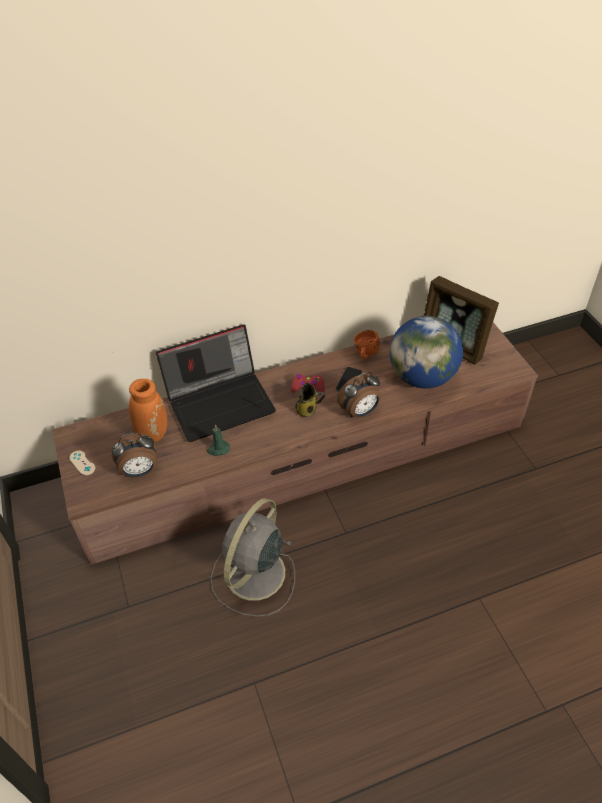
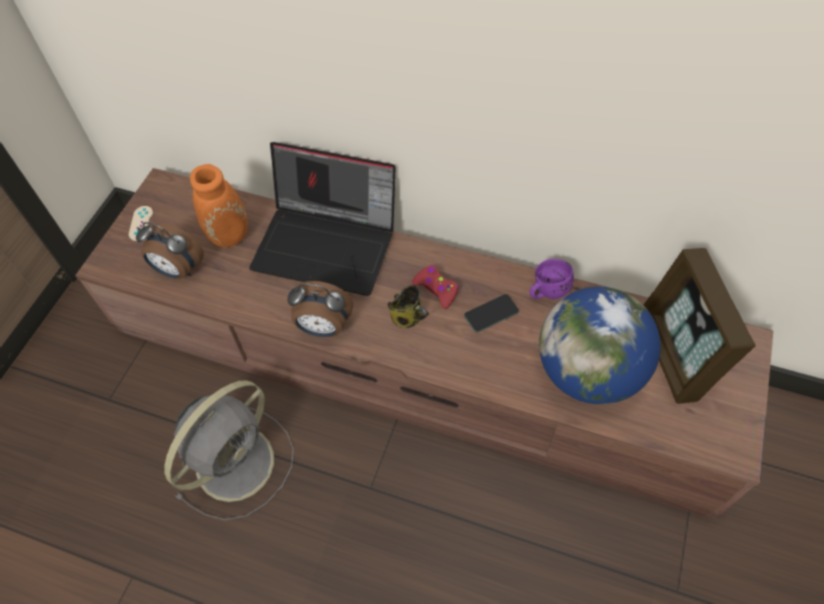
camera: 40 degrees right, 10 degrees up
(218, 449) = (271, 299): green candle -> none
(254, 575) = (238, 460): grey fan -> grey fan turned 150 degrees clockwise
(359, 412) = (463, 364): alarm clock -> alarm clock (323, 328)
(364, 354) = (546, 290): orange mug -> purple mug

